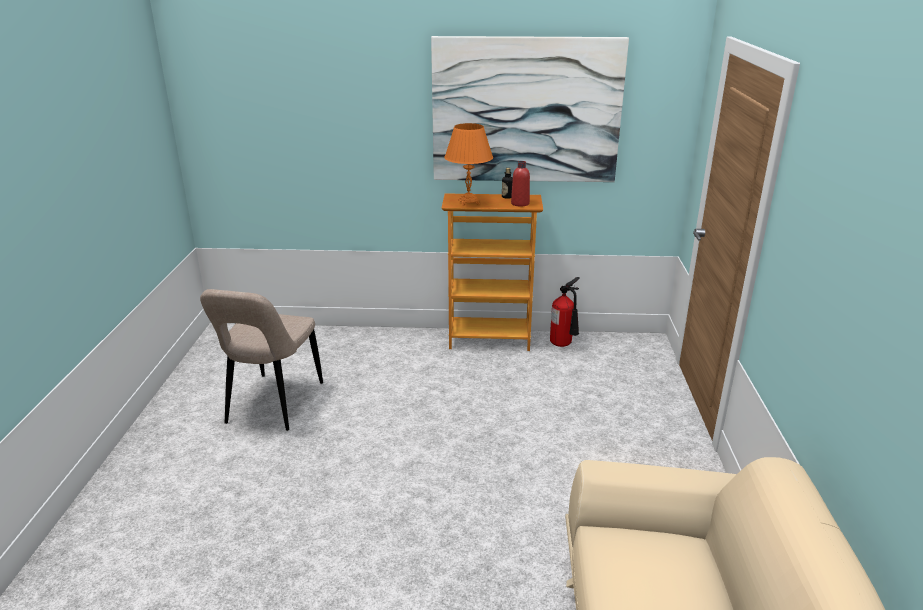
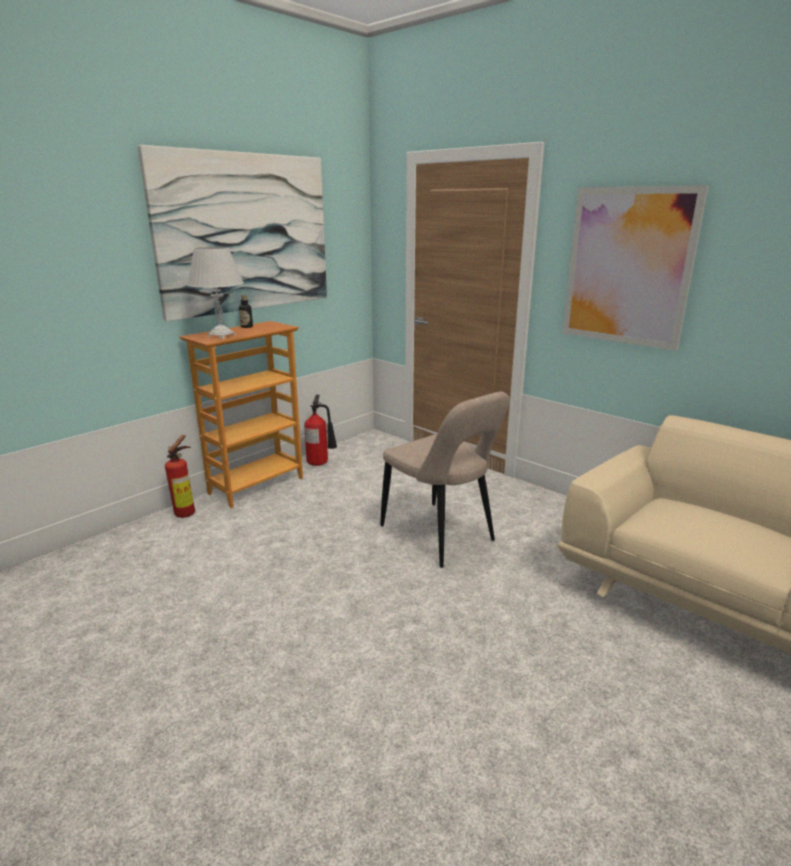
camera: 50 degrees left, 5 degrees down
(272, 405) = (110, 658): beige chair -> beige chair (440, 536)
(421, 338) = (187, 512): none -> fire extinguisher
(468, 202) = (221, 336): orange table lamp -> white table lamp
(520, 203) = (270, 328): red bottle -> none
(816, 253) = (628, 267): none -> picture

